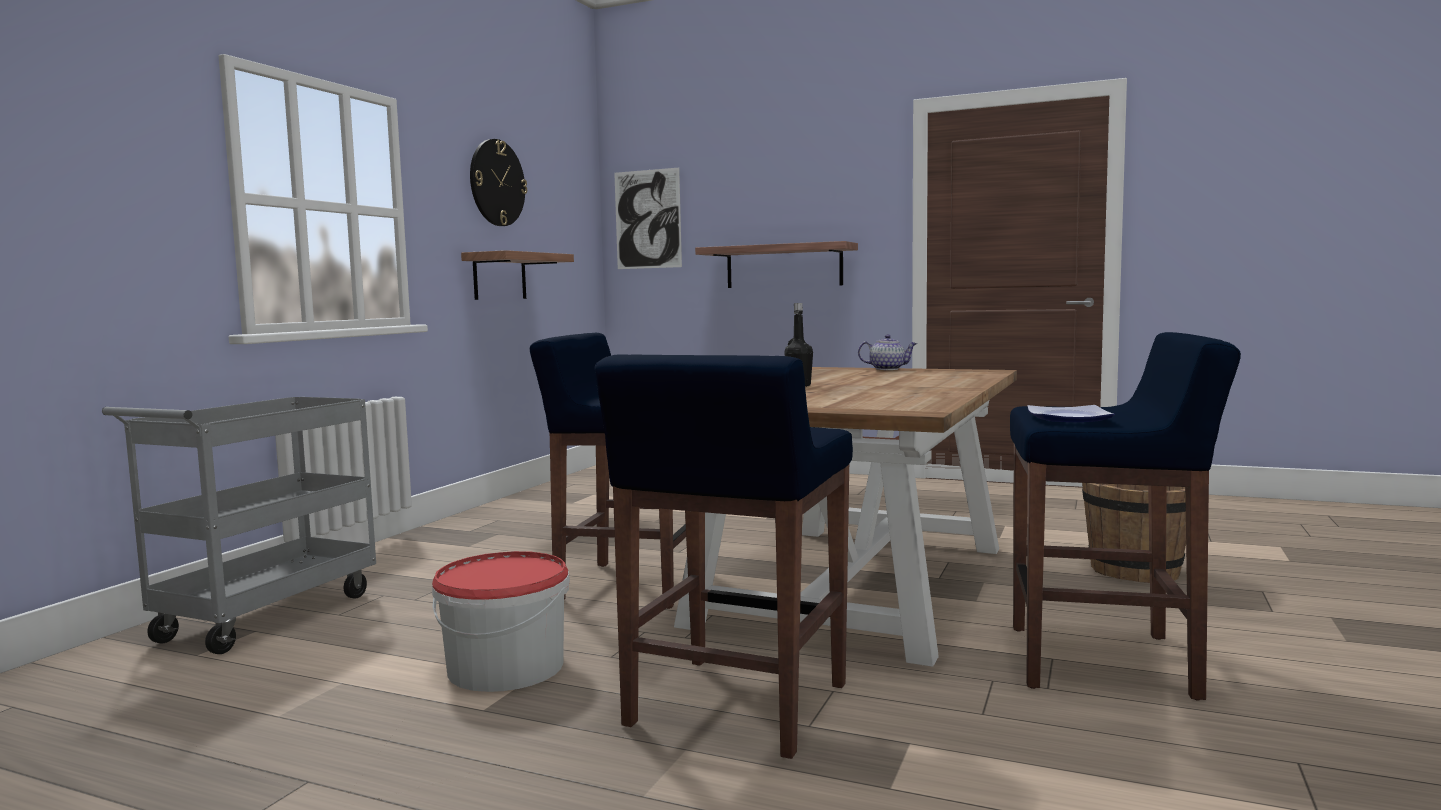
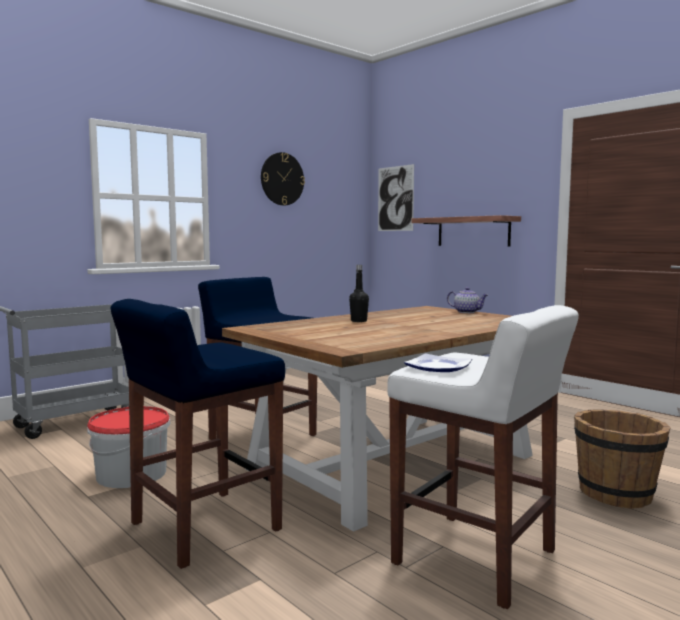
camera: 25 degrees right, 0 degrees up
(499, 276) = (281, 236): shelf -> none
(1104, 662) = (477, 559): blue stool -> white stool

